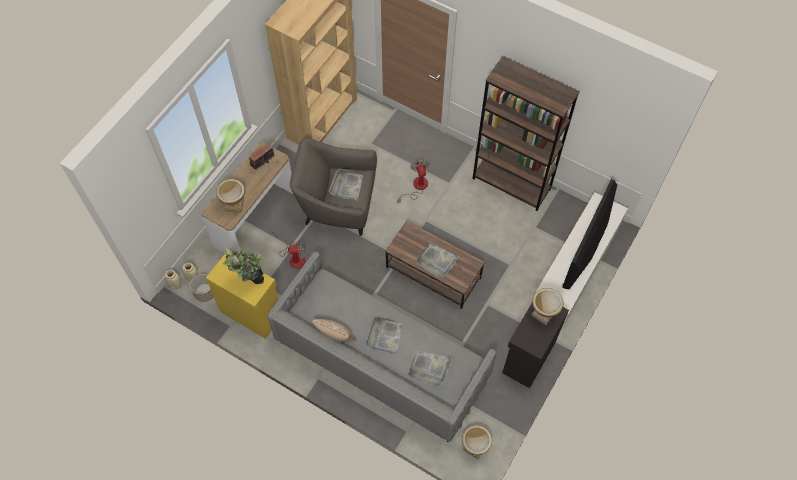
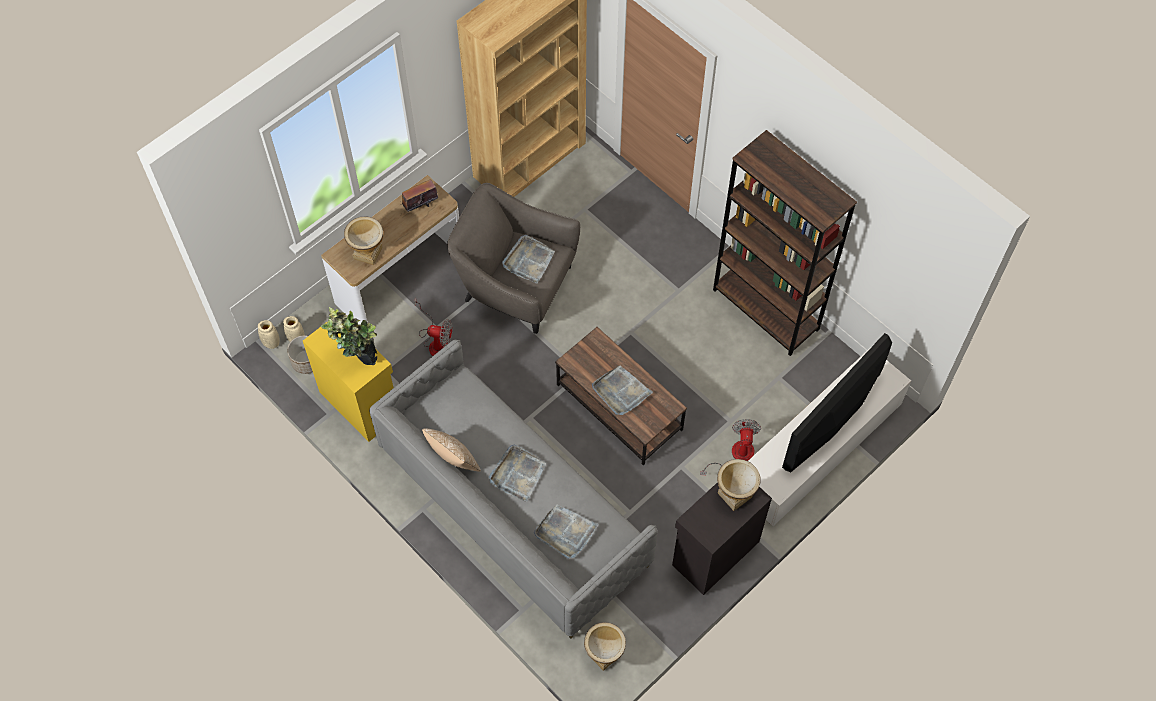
camera: 15 degrees right, 0 degrees up
(416, 187) = (631, 284): fan -> fan (735, 456)

